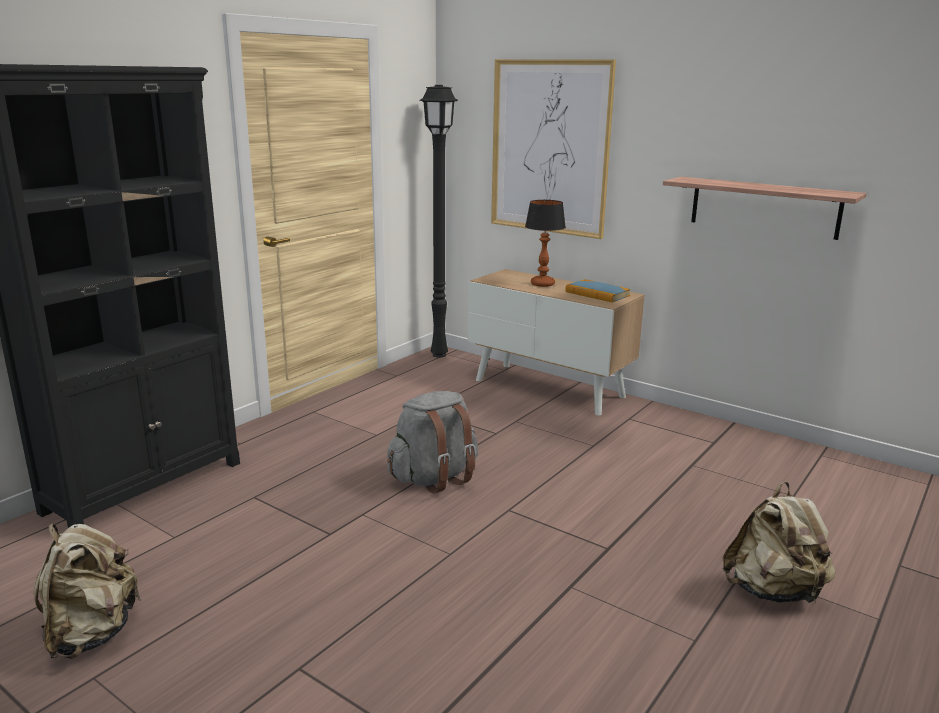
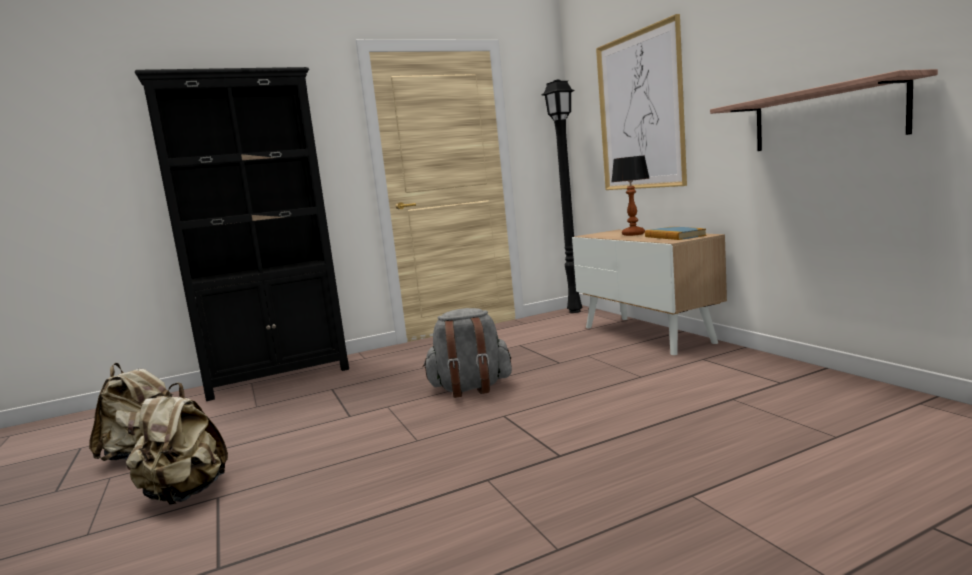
camera: 30 degrees right, 10 degrees down
(773, 591) = (707, 522): beige backpack -> beige backpack (185, 494)

